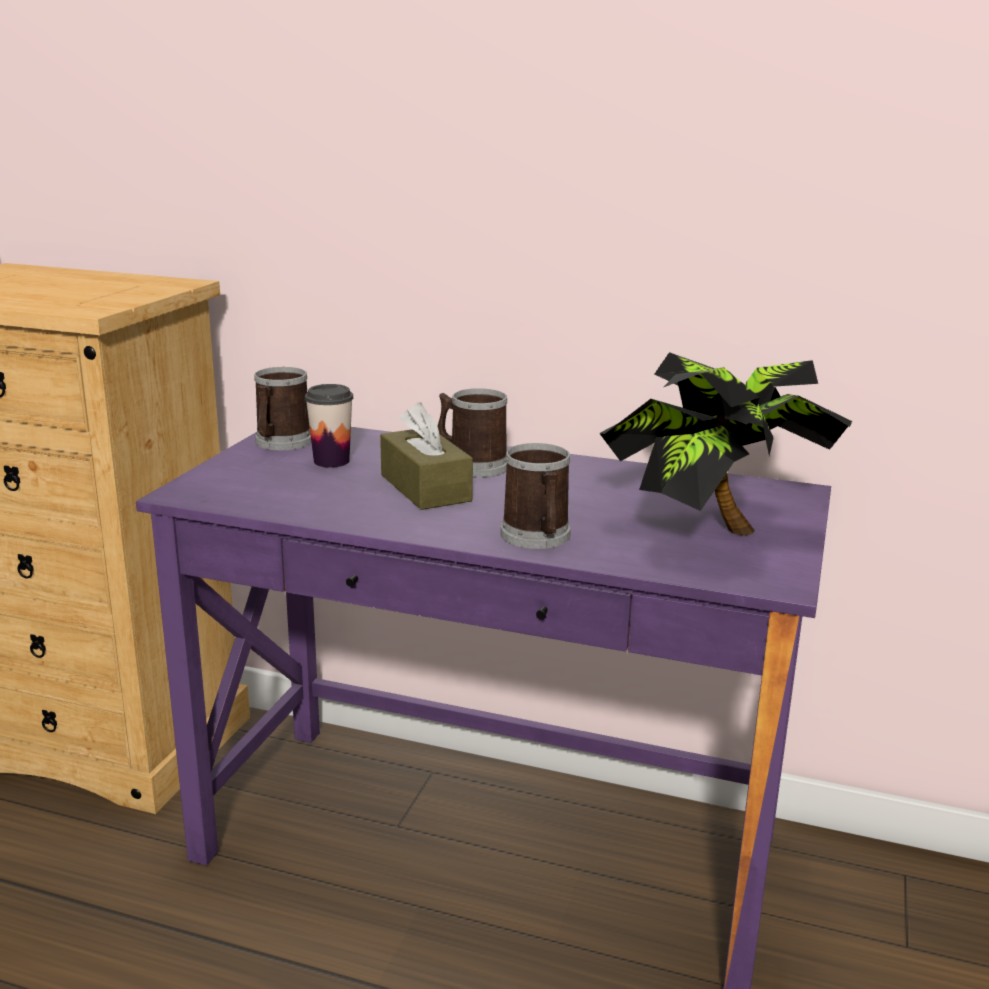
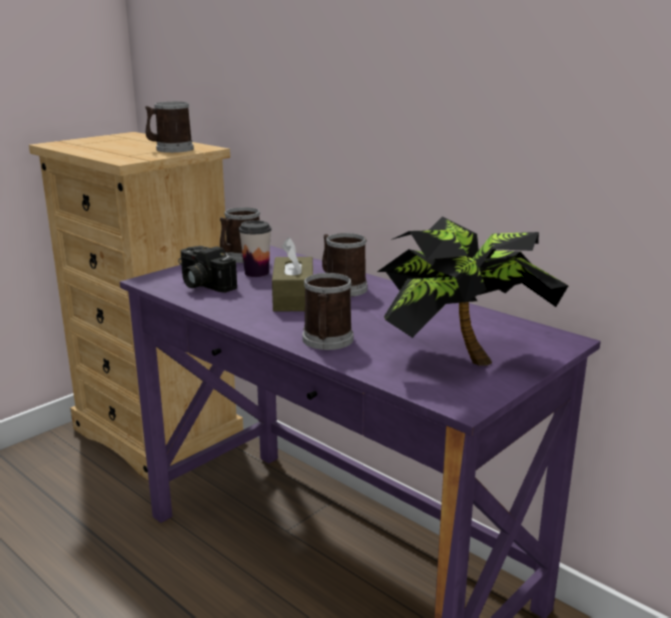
camera: 25 degrees right, 0 degrees up
(130, 288) = (170, 149): none -> mug
(273, 488) = (202, 284): none -> camera

